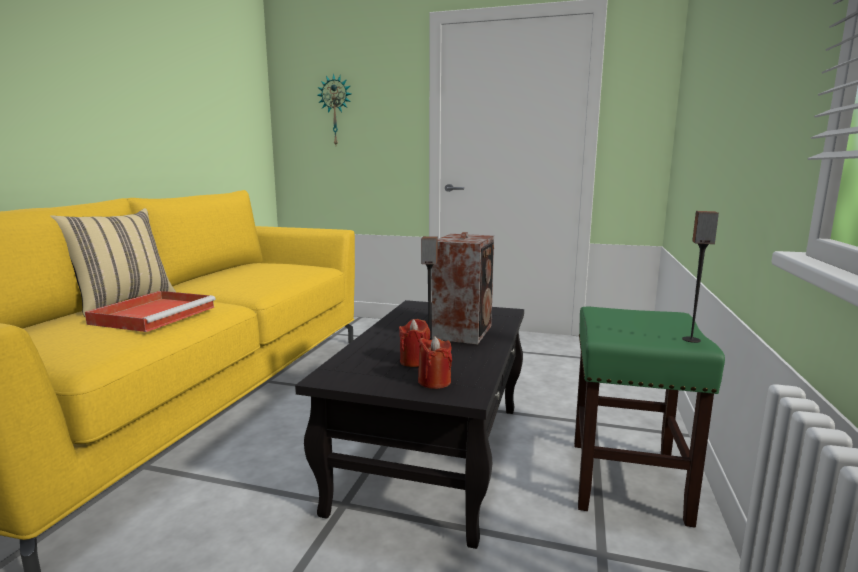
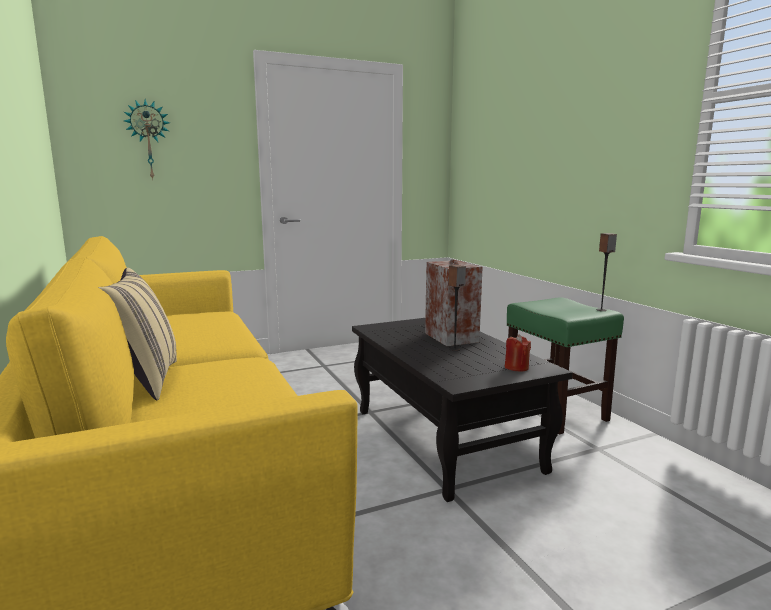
camera: 40 degrees left, 0 degrees up
(155, 314) = (230, 379): red tray -> none
(414, 361) = (476, 361): red candle -> none

